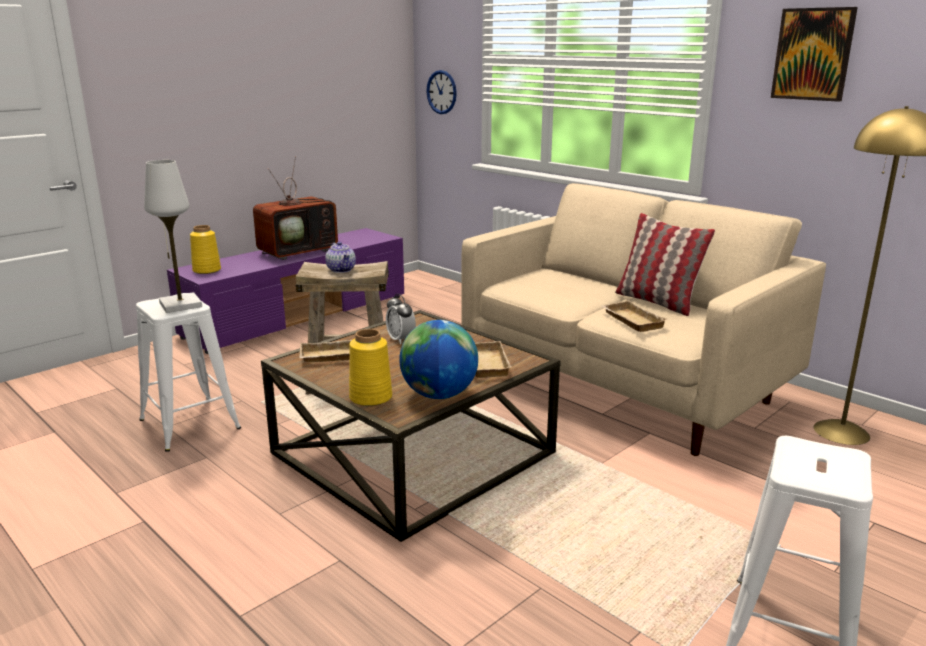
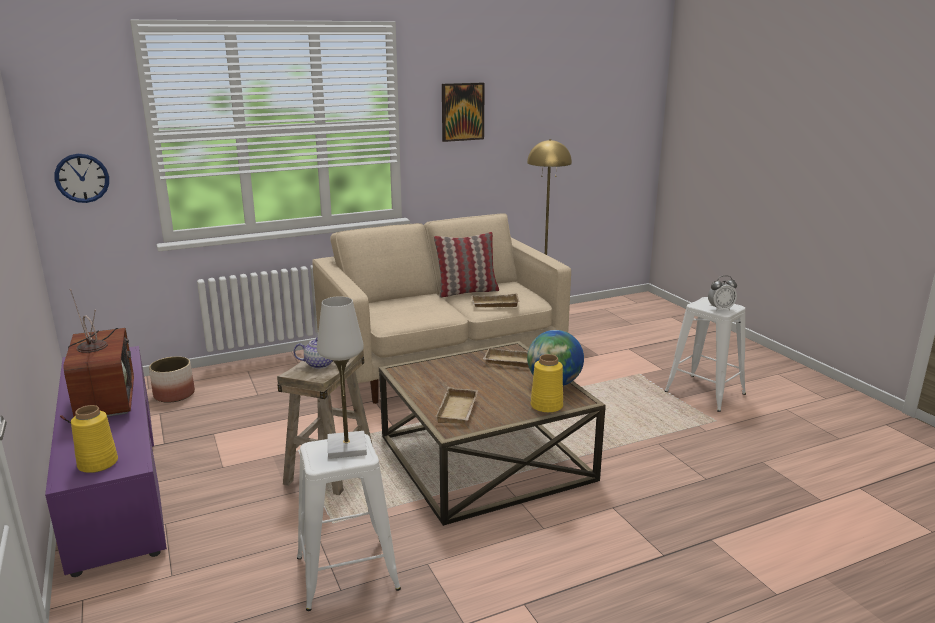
camera: 70 degrees left, 0 degrees up
(401, 340) = (441, 383): alarm clock -> alarm clock (720, 309)
(436, 298) = (174, 394): none -> planter

